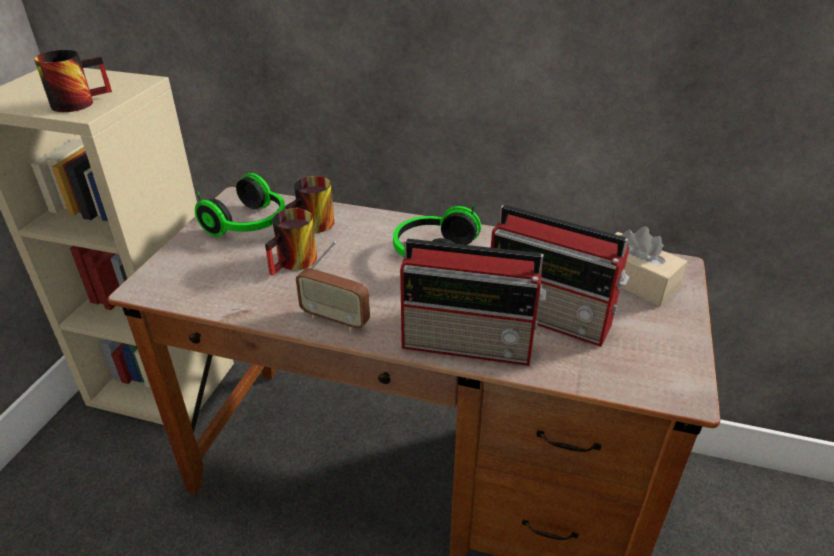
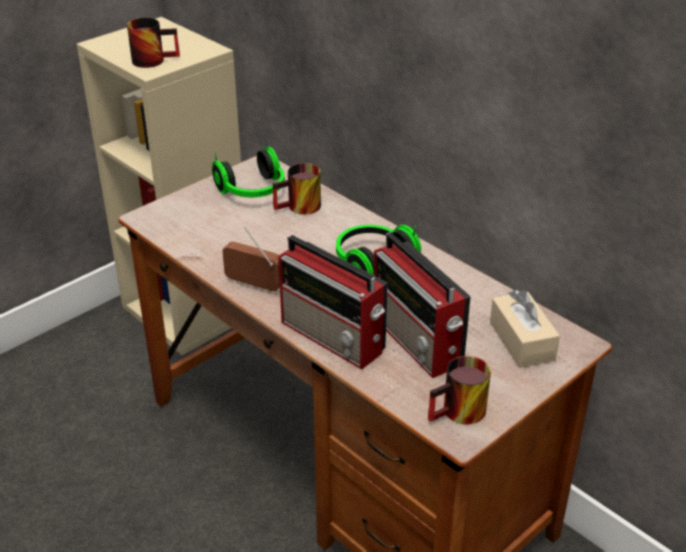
camera: 30 degrees right, 0 degrees up
(295, 263) = (261, 234): mug -> mug (460, 414)
(335, 319) = (253, 285): radio -> radio turned 150 degrees clockwise

